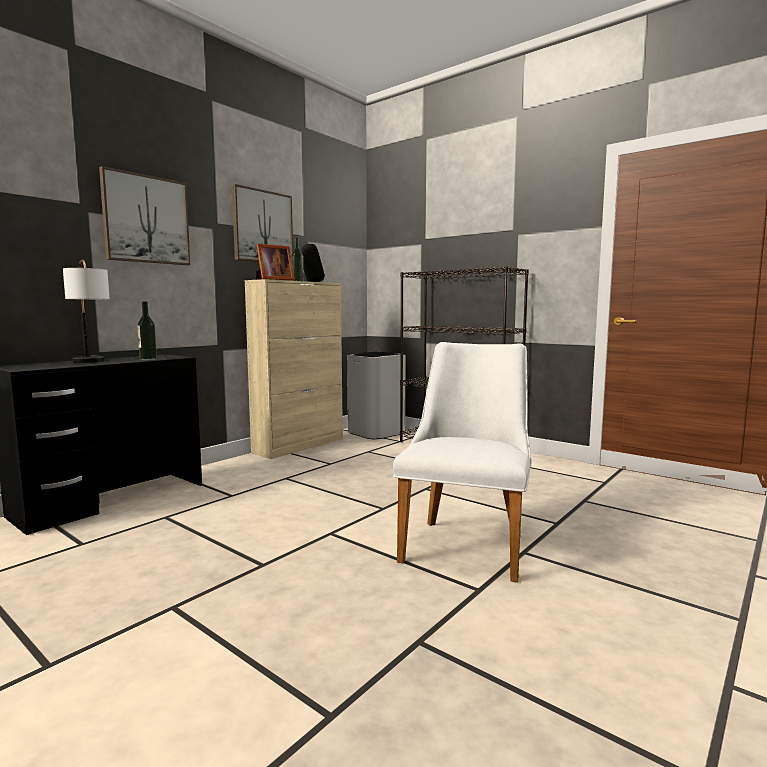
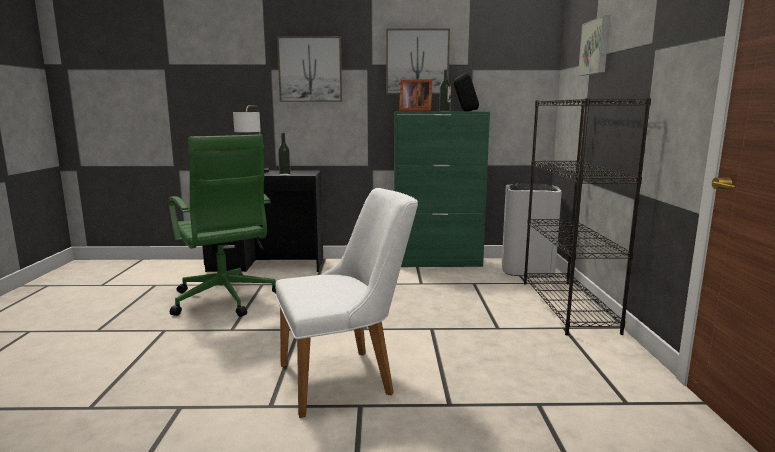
camera: 50 degrees right, 5 degrees up
(163, 547) = (225, 300): none -> green office chair
(299, 445) = (437, 262): beige cabinet -> green cabinet
(432, 231) = (596, 47): none -> picture

